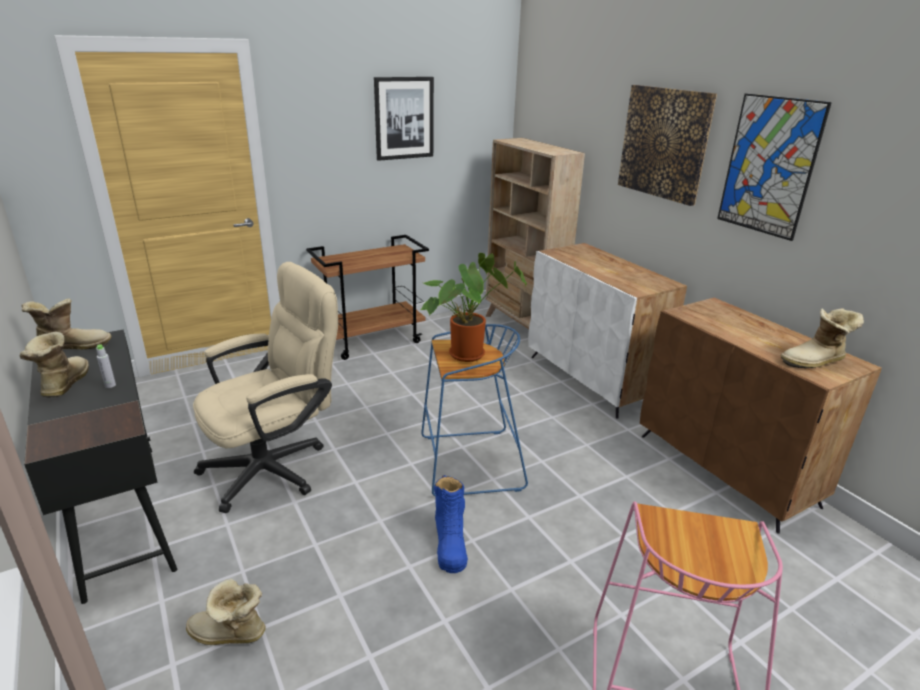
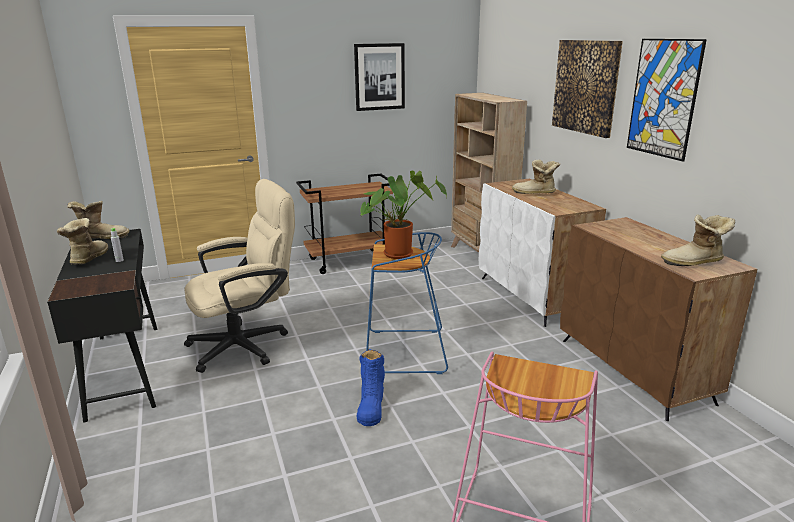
camera: 10 degrees right, 5 degrees down
(228, 635) = (182, 452): boot -> boot (535, 193)

